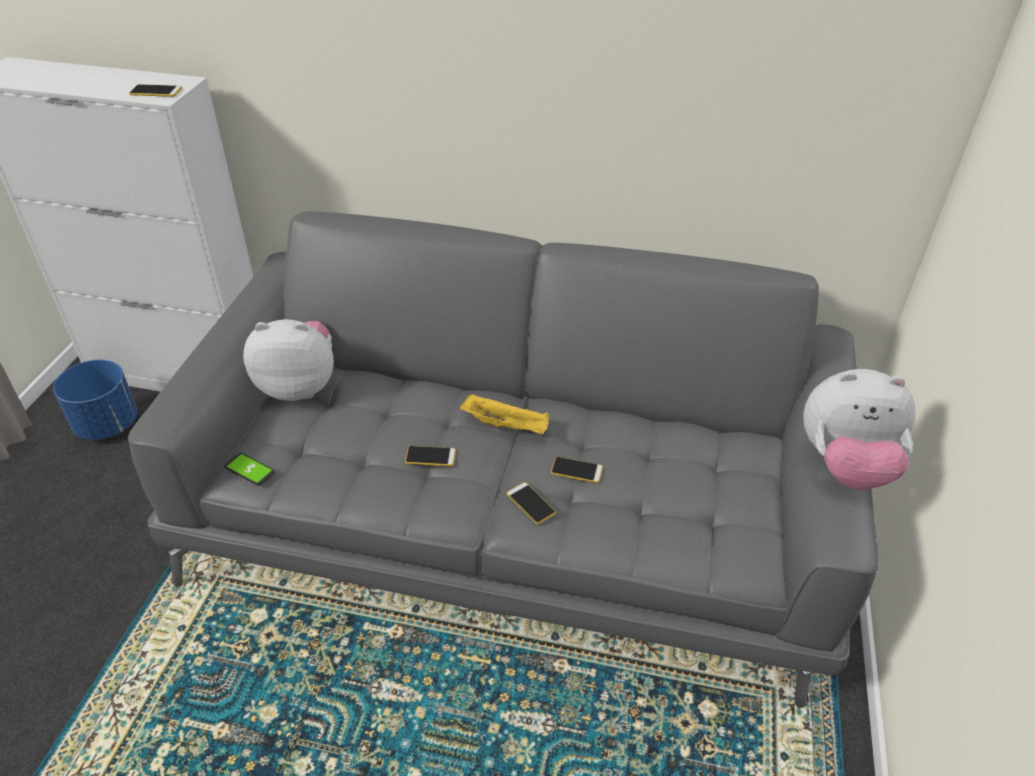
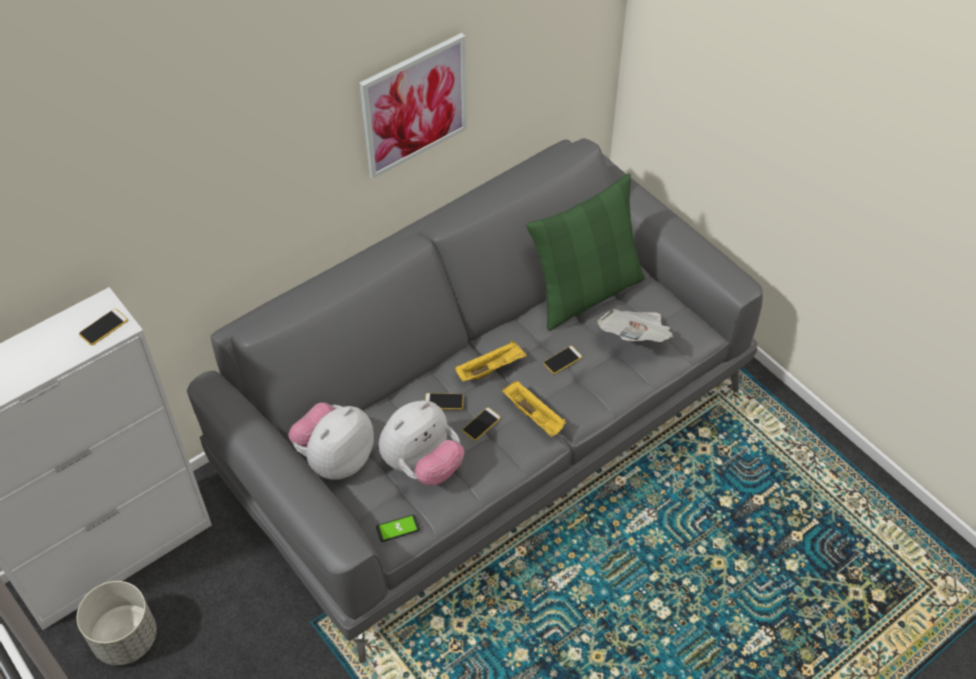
camera: 50 degrees left, 10 degrees up
(108, 424) = (125, 638): blue planter -> grey planter
(481, 490) = (534, 416): none -> yellow tray
(530, 503) = (567, 399): phone -> phone (444, 401)
(598, 88) = (414, 105): none -> picture
(675, 511) = (635, 338): none -> newspaper
(685, 439) = (586, 292): none -> green pillow
(845, 466) = (696, 243): plush toy -> plush toy (422, 465)

